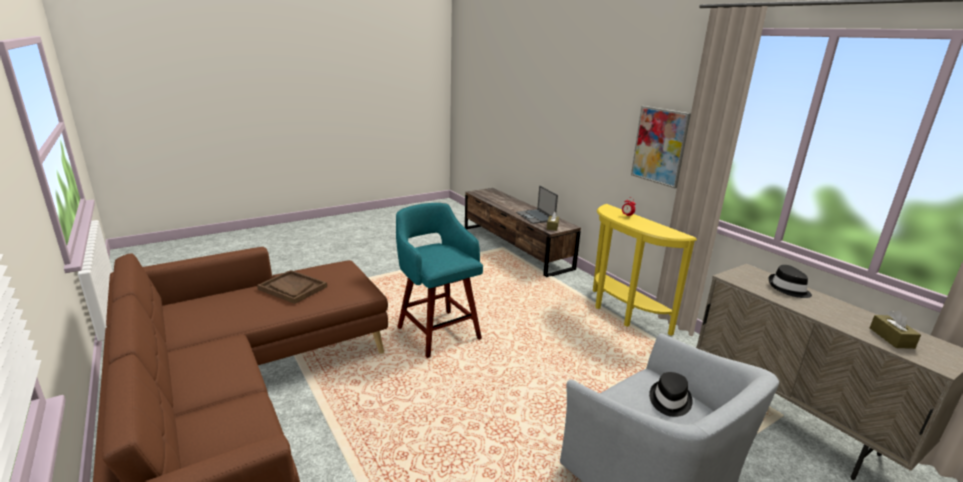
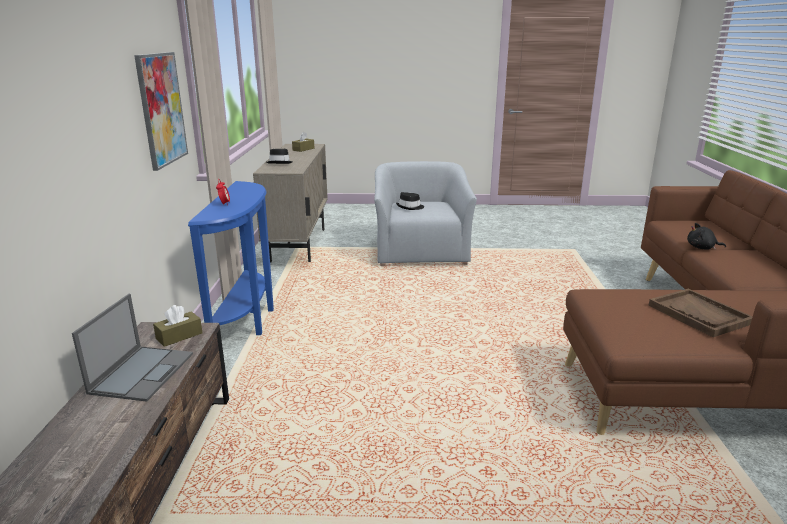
camera: 145 degrees left, 0 degrees up
(242, 392) = (702, 248): none -> black plush toy
(437, 332) = (484, 368): turquoise stool -> none
(622, 314) = (248, 321): yellow console table -> blue console table

